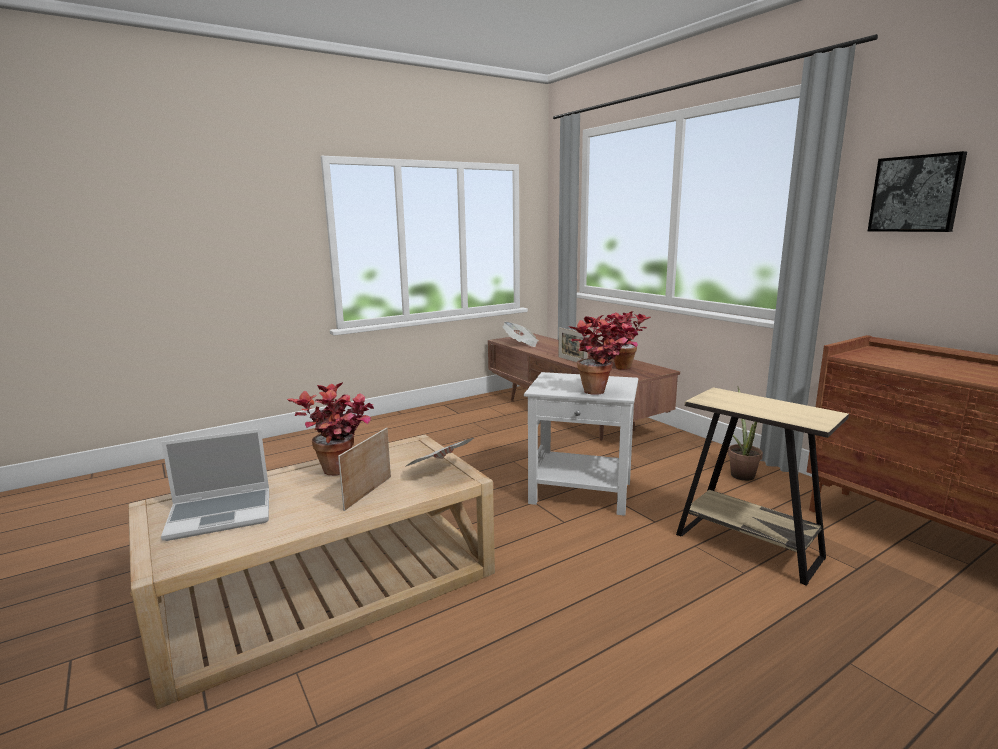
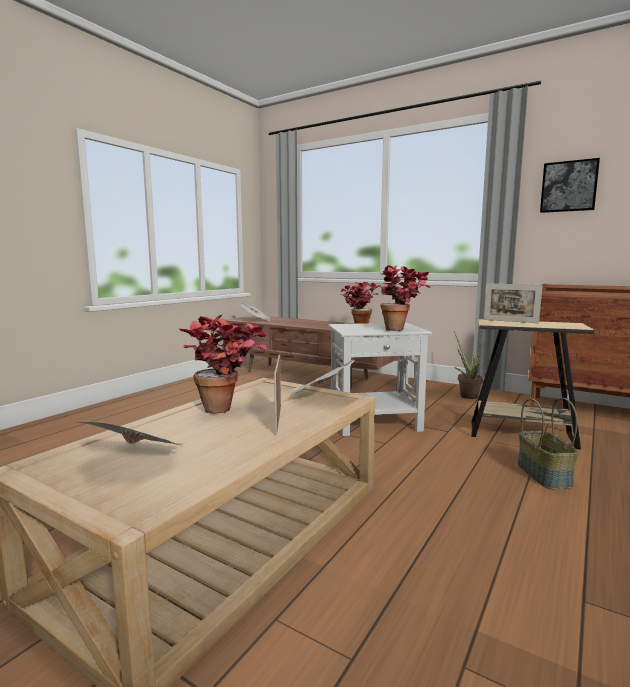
camera: 25 degrees left, 5 degrees down
(222, 514) = (138, 460): laptop -> newspaper
(572, 360) = (315, 326): picture frame -> picture frame (510, 321)
(709, 608) = (545, 475): none -> basket

